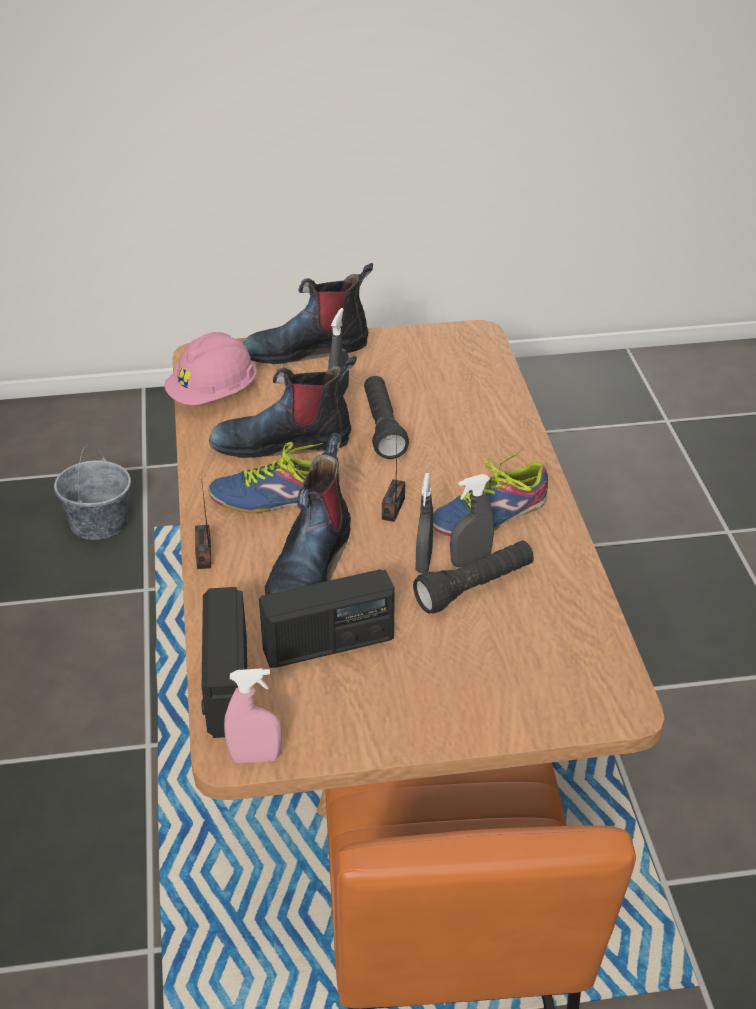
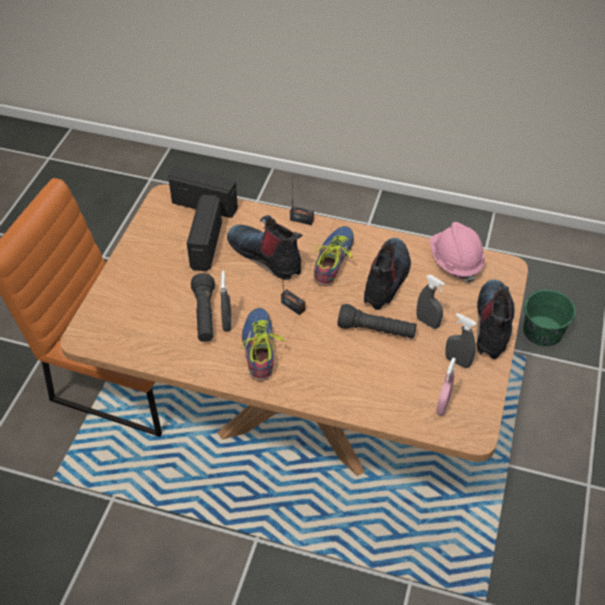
camera: 115 degrees right, 10 degrees up
(99, 523) = (542, 331): grey bucket -> green bucket
(255, 757) = (157, 203): pink spray bottle -> pink spray bottle (442, 406)
(423, 562) = (239, 302): grey spray bottle -> grey spray bottle (457, 361)

